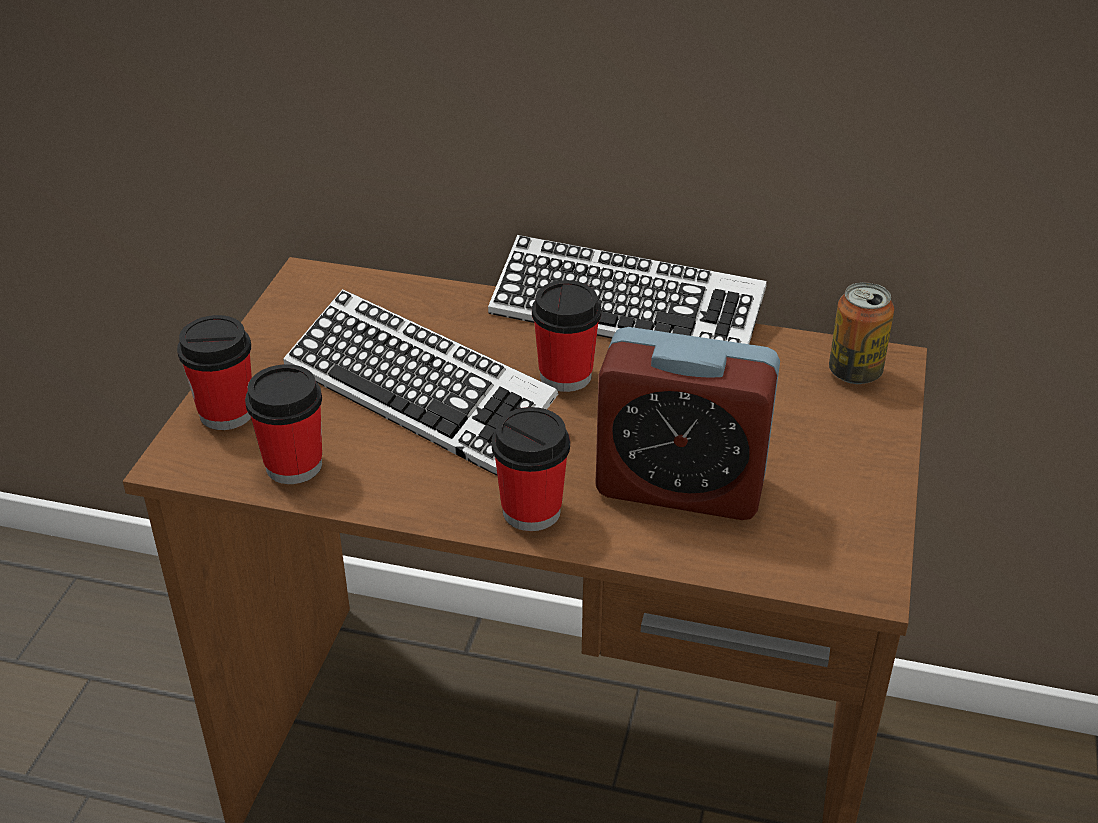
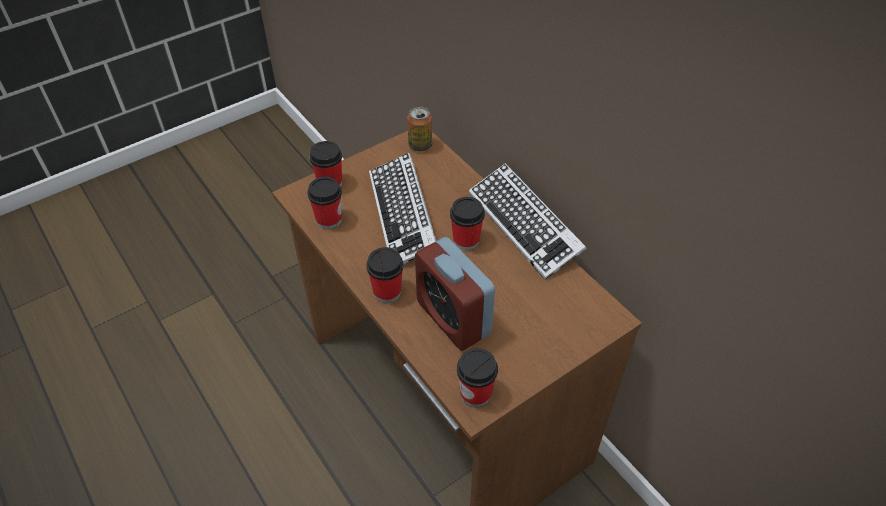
camera: 40 degrees right, 10 degrees up
(841, 563) = (475, 394): none -> cup
(854, 372) = (590, 313): can -> can (420, 145)

